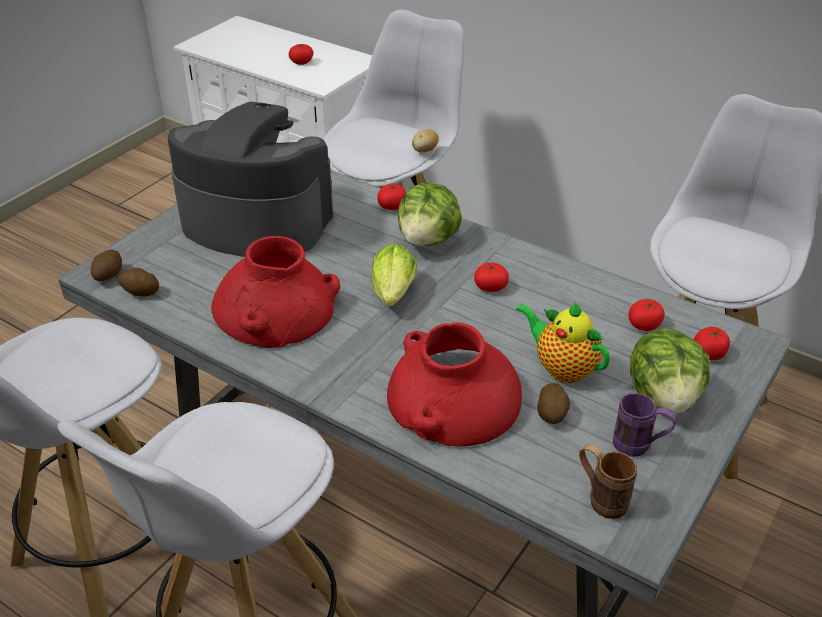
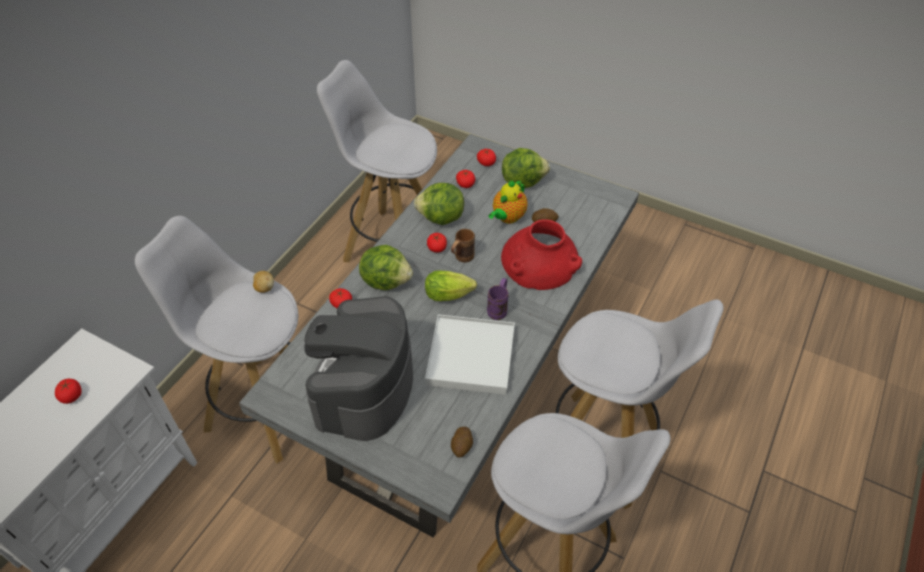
camera: 95 degrees left, 10 degrees up
(108, 275) = (443, 475): potato -> none
(276, 308) = (470, 356): red vase -> white tray
(556, 293) = (441, 218): none -> lettuce
(600, 498) = (597, 207): brown mug -> brown mug (461, 258)
(639, 447) = (560, 192): purple mug -> purple mug (499, 308)

